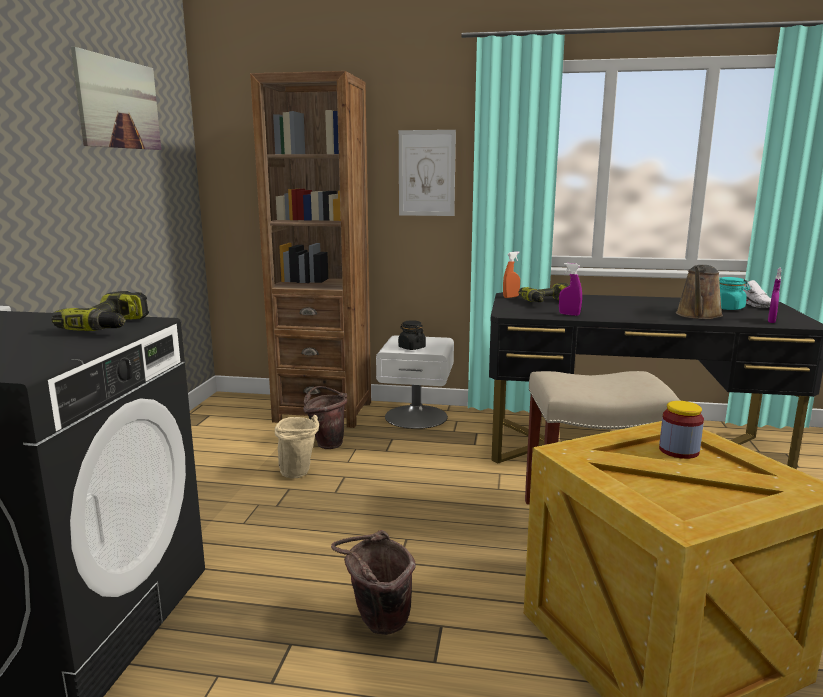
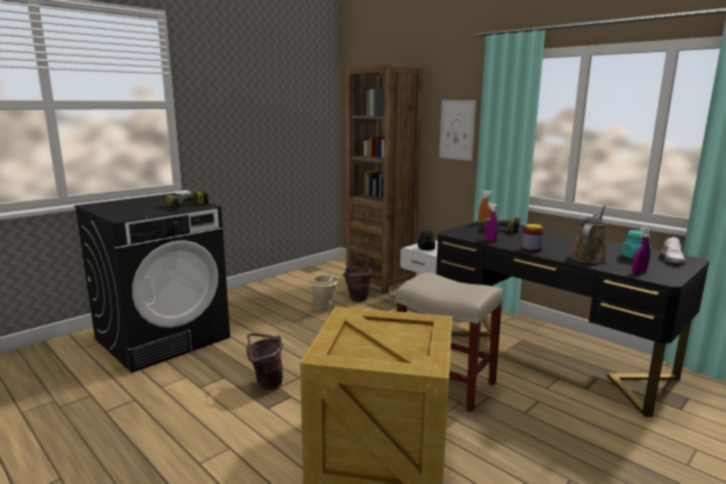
camera: 35 degrees right, 0 degrees up
(119, 104) = (278, 88): picture -> none
(678, 451) = (412, 331): jar -> jar (531, 249)
(698, 315) = (588, 257): brown watering can -> brown watering can turned 150 degrees clockwise

